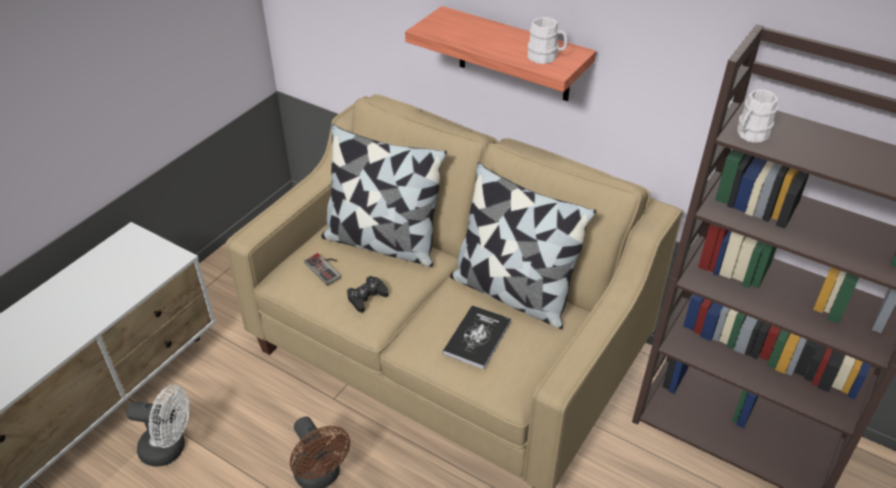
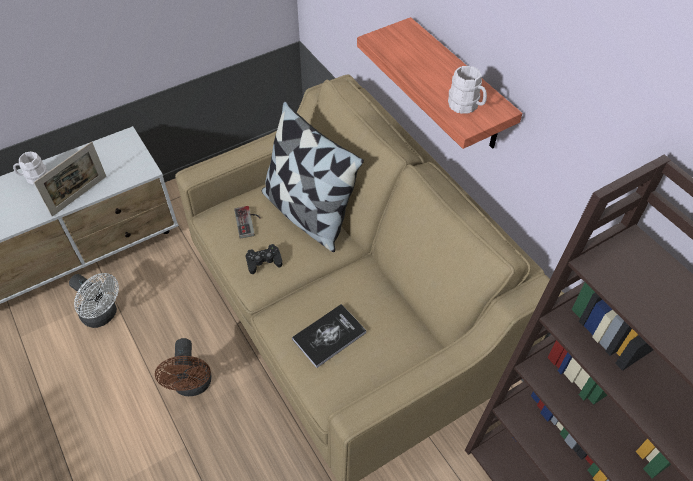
camera: 25 degrees right, 10 degrees up
(111, 306) = (79, 196): none -> picture frame
(513, 292) = (386, 304): pillow -> none
(750, 135) = (609, 270): white mug -> white mug (34, 178)

